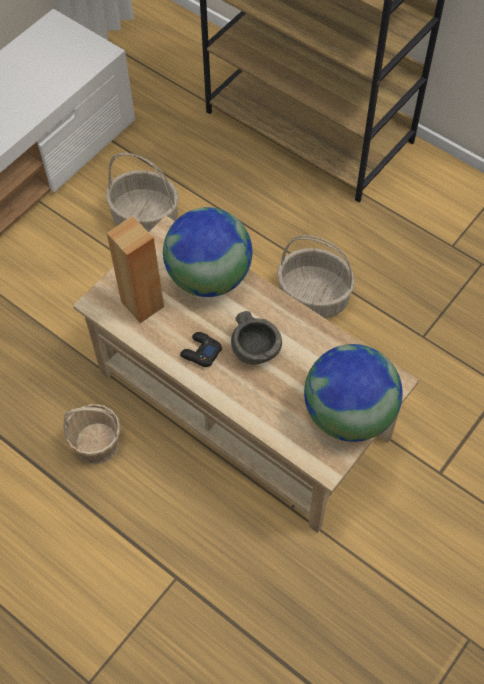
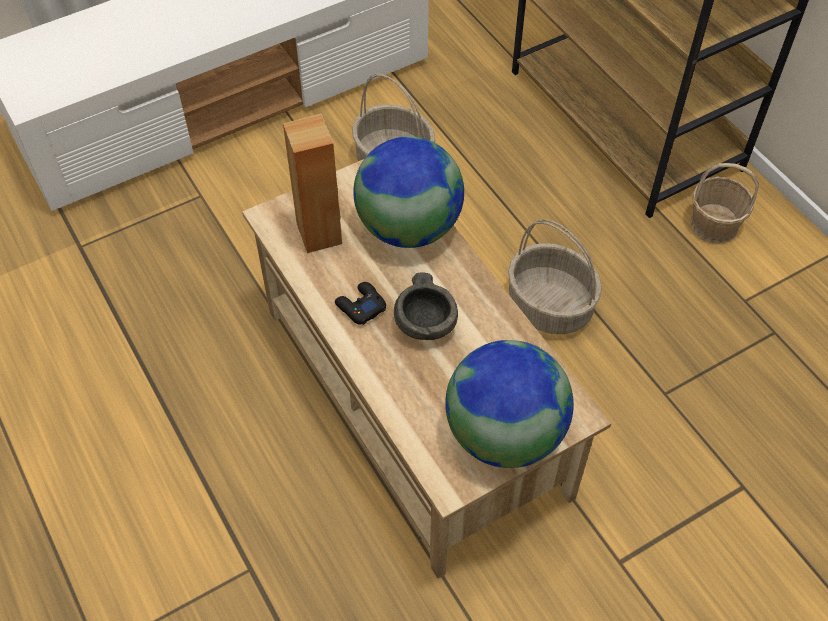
camera: 20 degrees right, 5 degrees down
(96, 443) = (230, 387): basket -> basket (713, 224)

